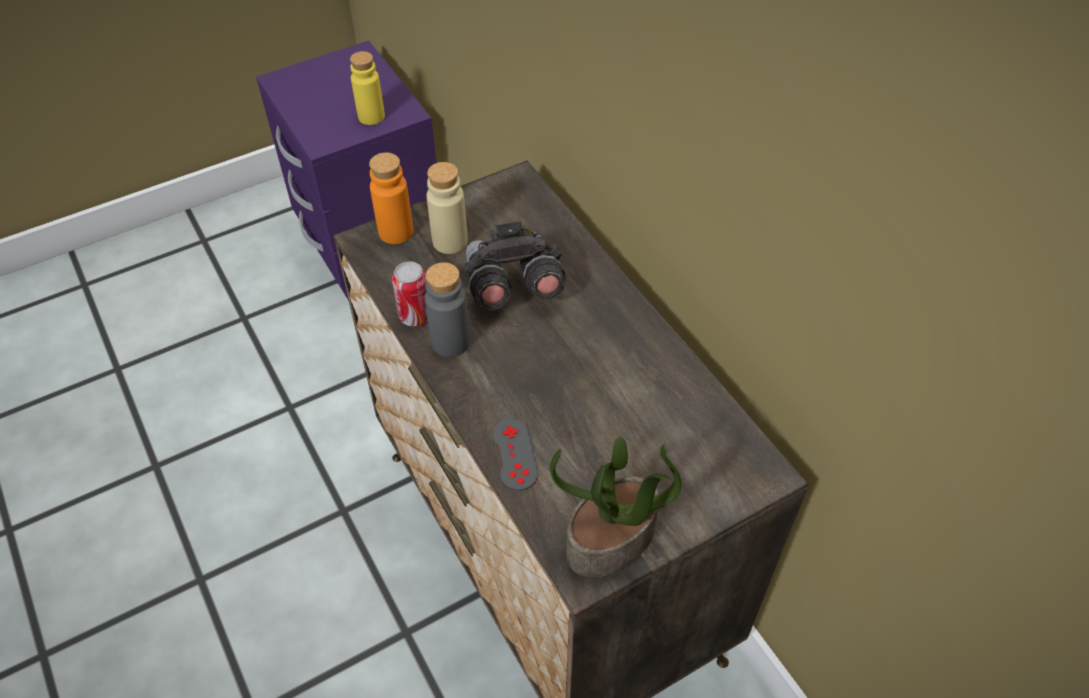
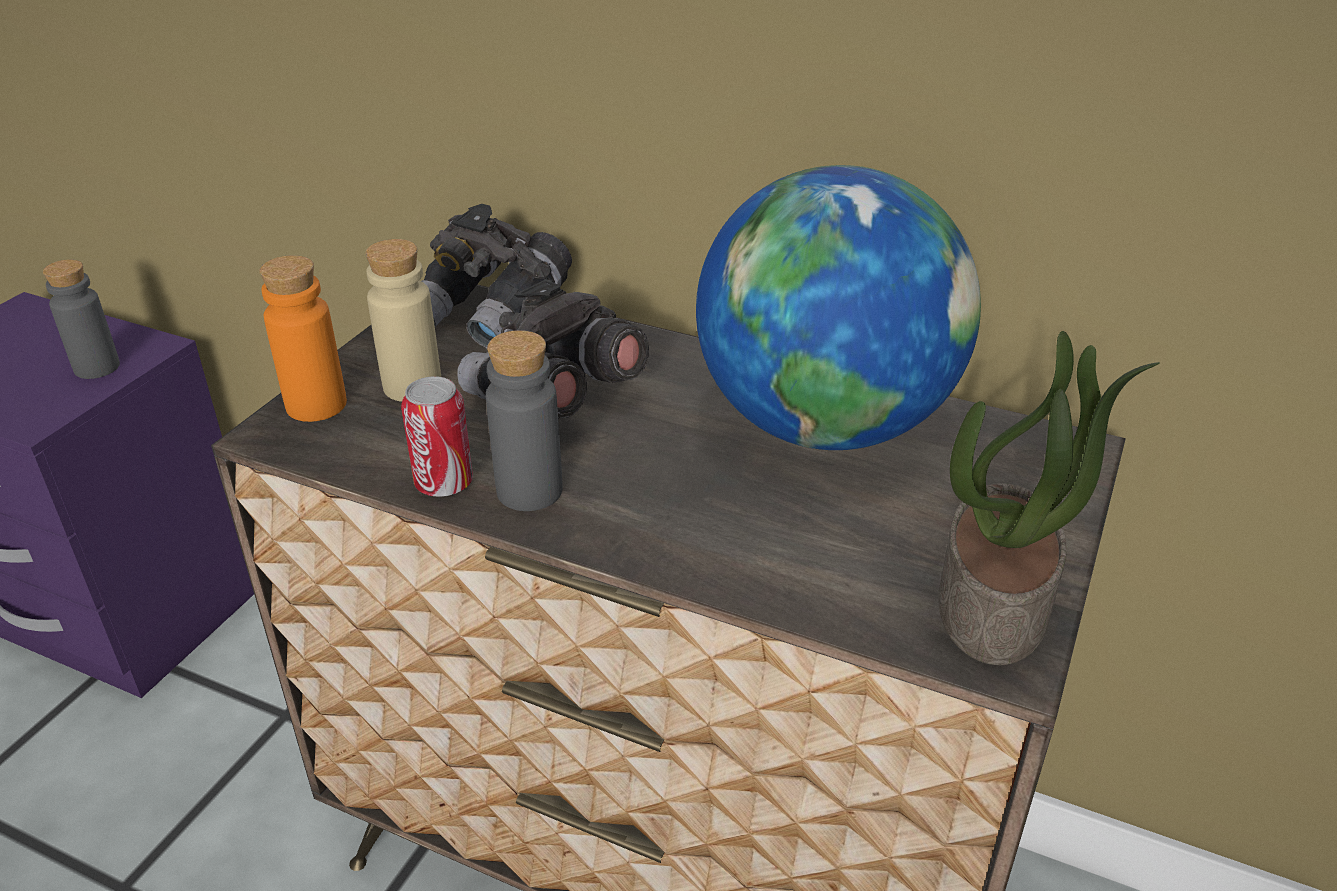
camera: 35 degrees left, 15 degrees down
(371, 116) = (97, 367): yellow bottle -> grey bottle
(514, 454) = (761, 573): grey game controller -> none
(531, 206) = (492, 313): none -> grey binoculars
(638, 380) = (824, 424): none -> globe

